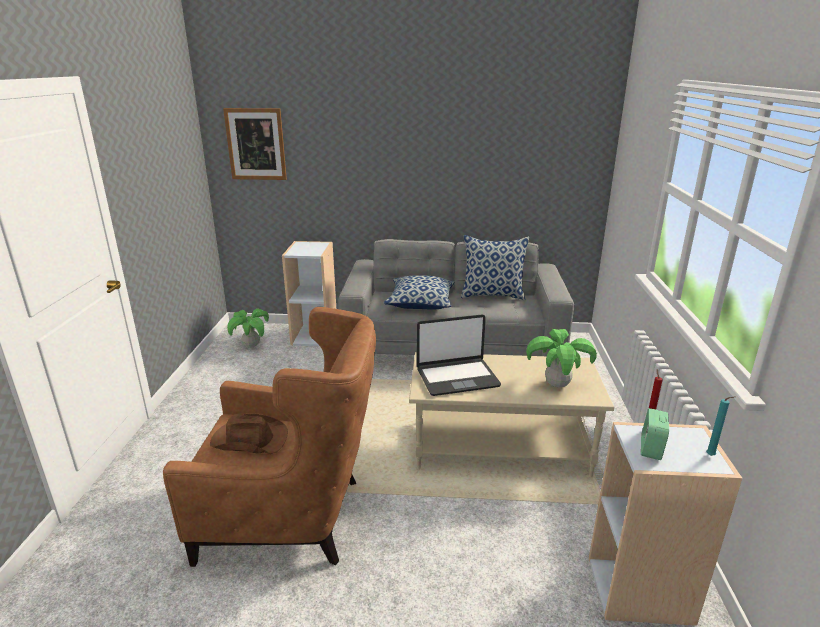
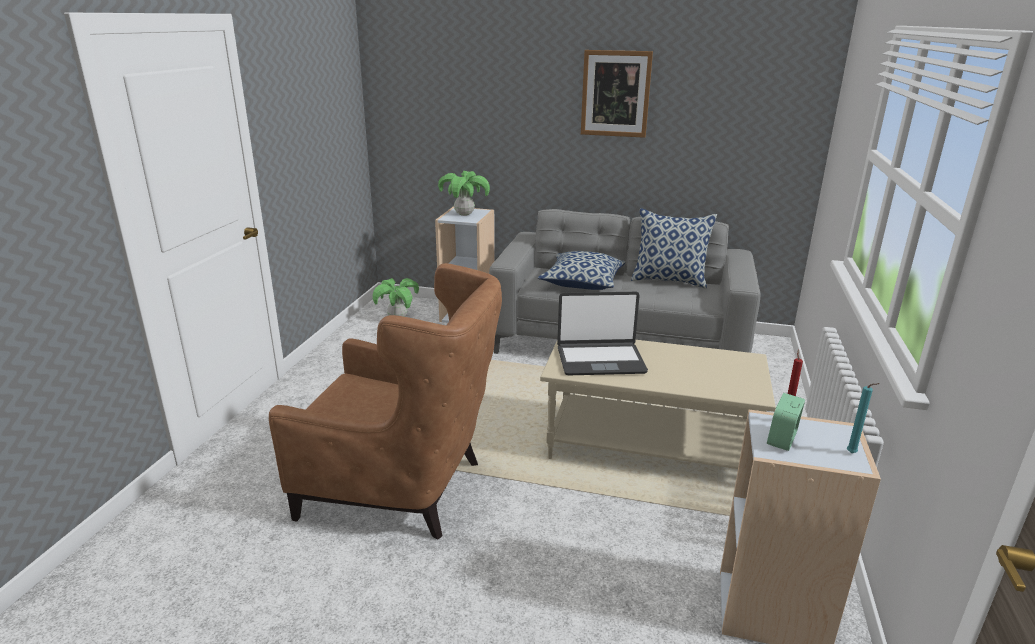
camera: 10 degrees right, 0 degrees up
(249, 439) = (363, 398): brown hat -> none
(256, 144) = (418, 97): picture -> picture (615, 94)
(557, 385) = (715, 378): potted plant -> potted plant (464, 214)

